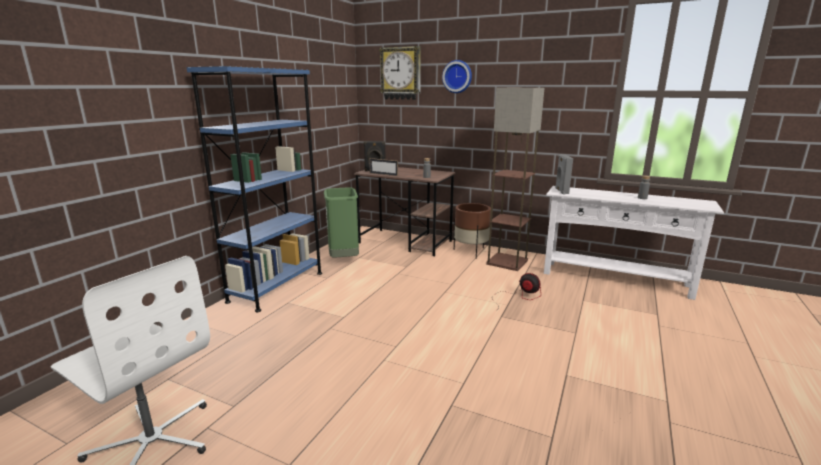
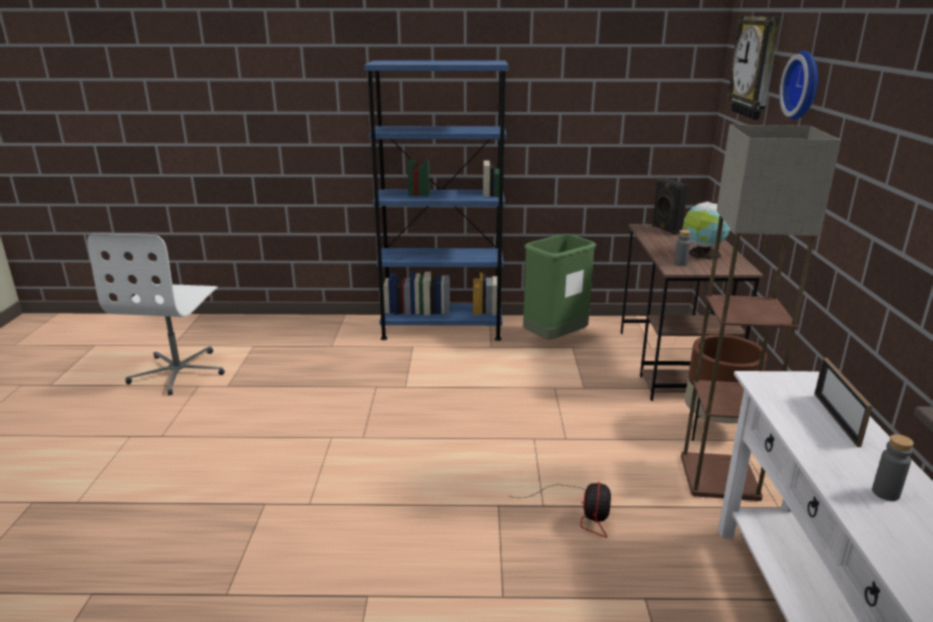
camera: 65 degrees right, 5 degrees up
(383, 174) = (649, 238): picture frame -> picture frame (836, 419)
(419, 173) = (703, 254): none -> globe
(561, 191) = (783, 383): grey speaker -> none

